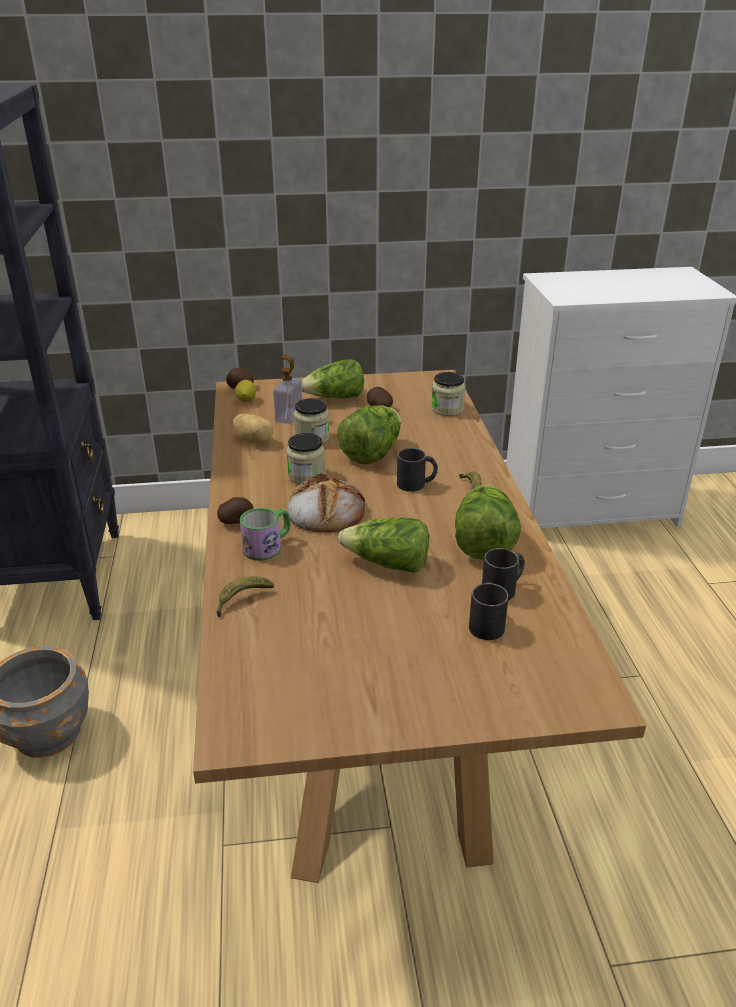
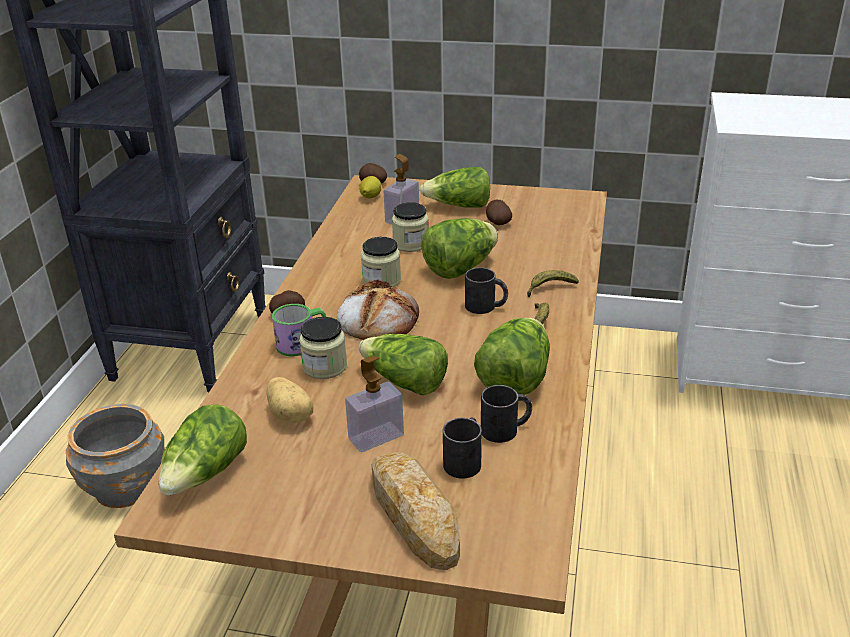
camera: 20 degrees right, 0 degrees up
(242, 600) = (248, 390): banana -> banana (549, 288)
(252, 689) = (206, 473): none -> lettuce
(254, 440) = (353, 238): potato -> potato (291, 415)
(394, 619) = (376, 437): none -> soap dispenser
(447, 409) = (569, 233): jar -> jar (325, 366)
(473, 681) = (414, 514): none -> bread

